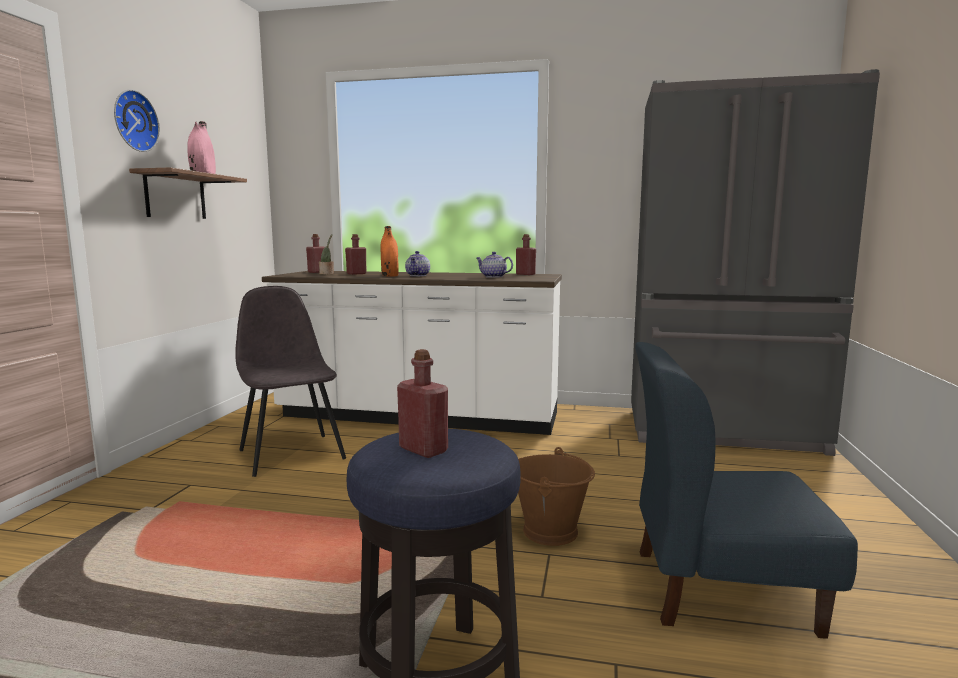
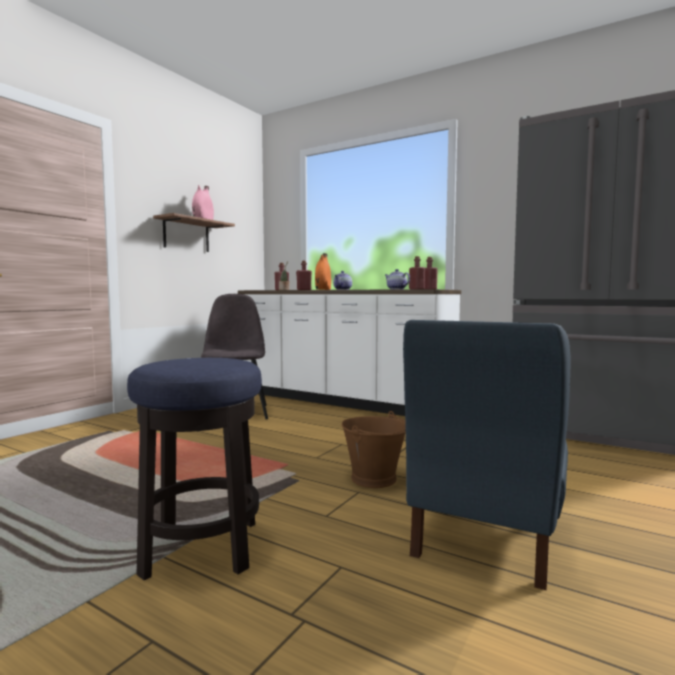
camera: 20 degrees right, 5 degrees down
(133, 121) = (158, 186): wall clock -> none
(423, 450) = (188, 362): red bottle -> red bottle (416, 289)
(720, 589) = (485, 538): blue chair -> blue chair turned 90 degrees counterclockwise

